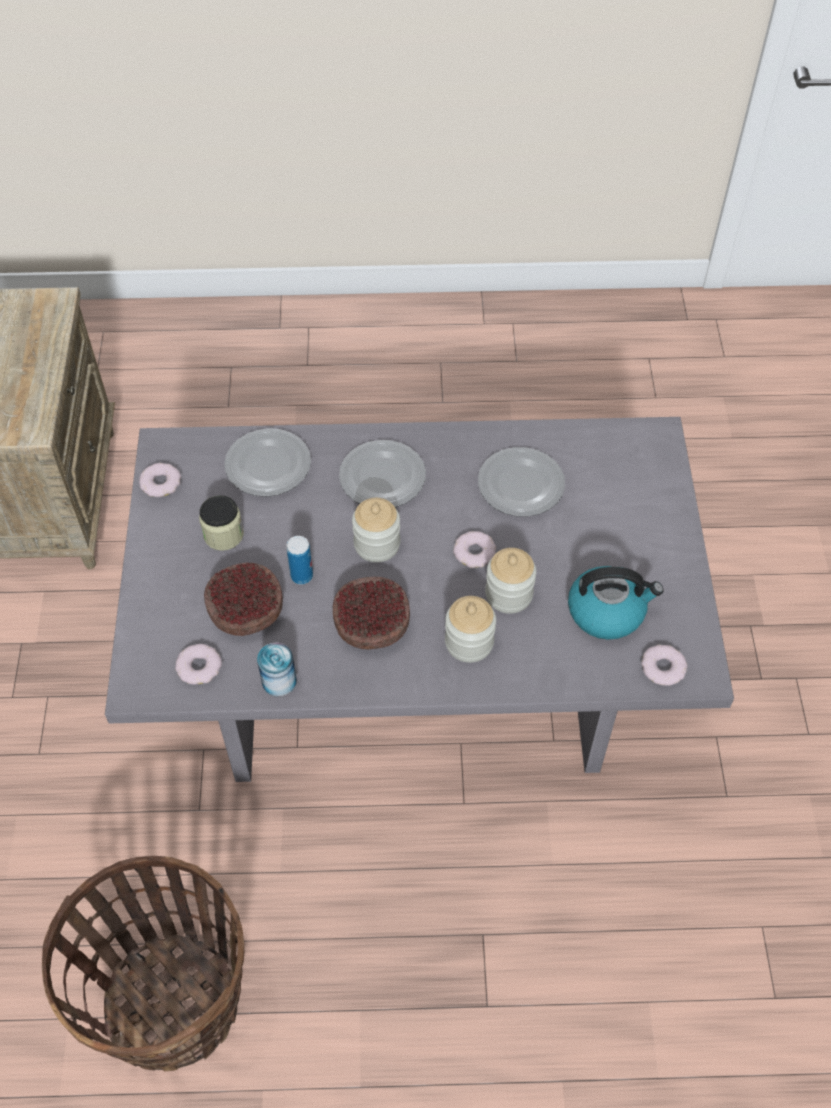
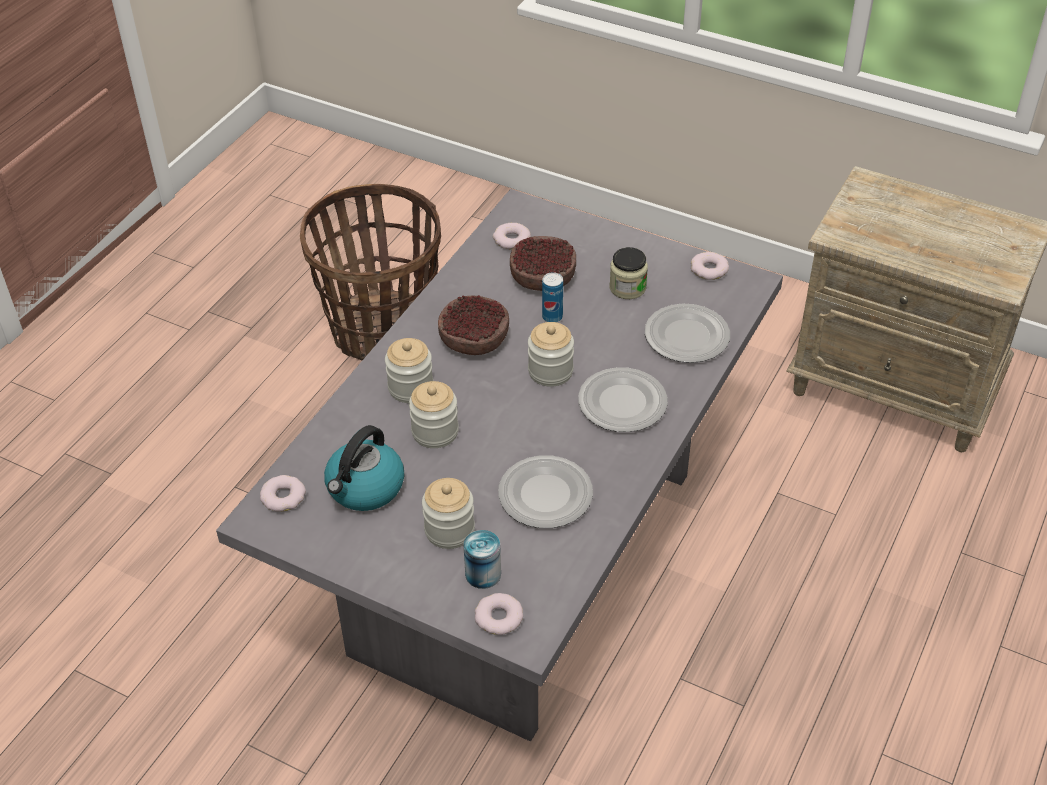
camera: 120 degrees right, 10 degrees down
(279, 681) = (466, 274): can -> can (483, 574)
(475, 552) = (494, 429): donut -> donut (498, 617)
(603, 529) = (449, 530): none -> jar

